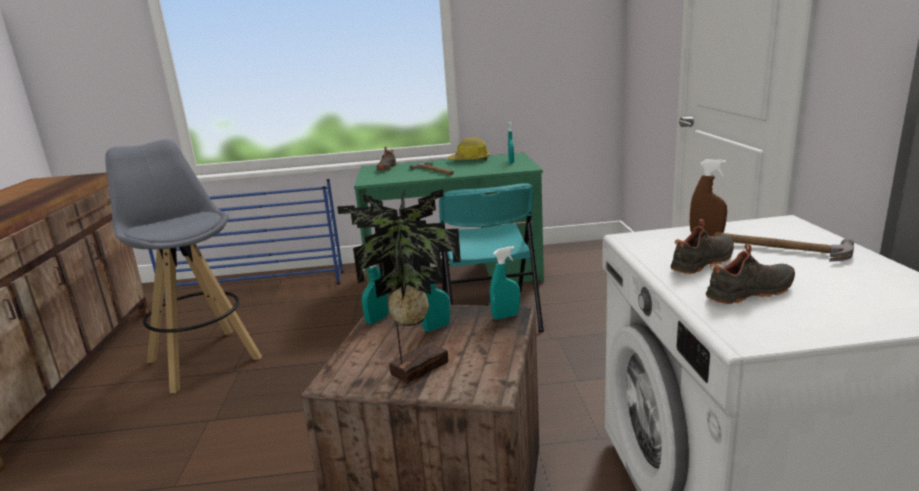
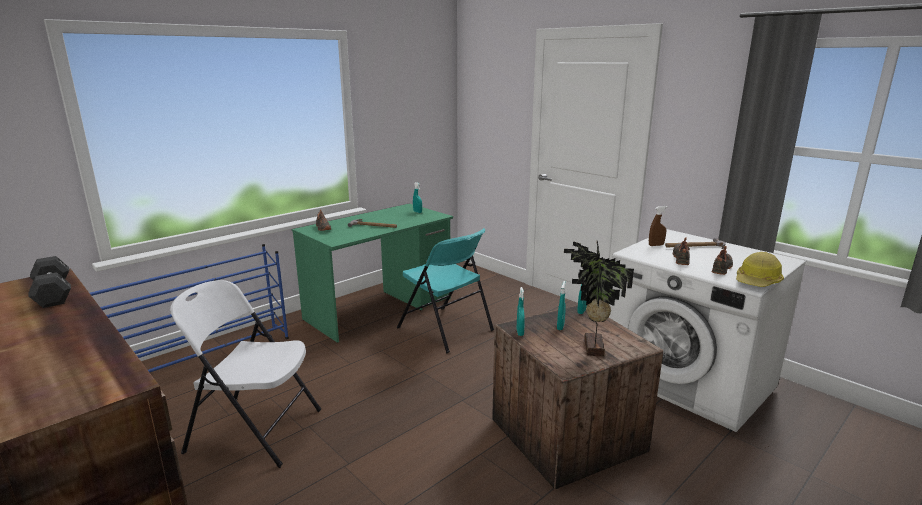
camera: 40 degrees left, 0 degrees up
(59, 186) = (53, 293): none -> black dumbbell
(204, 358) = (255, 430): grey stool -> white chair
(469, 160) = (381, 214): hard hat -> hard hat (757, 281)

